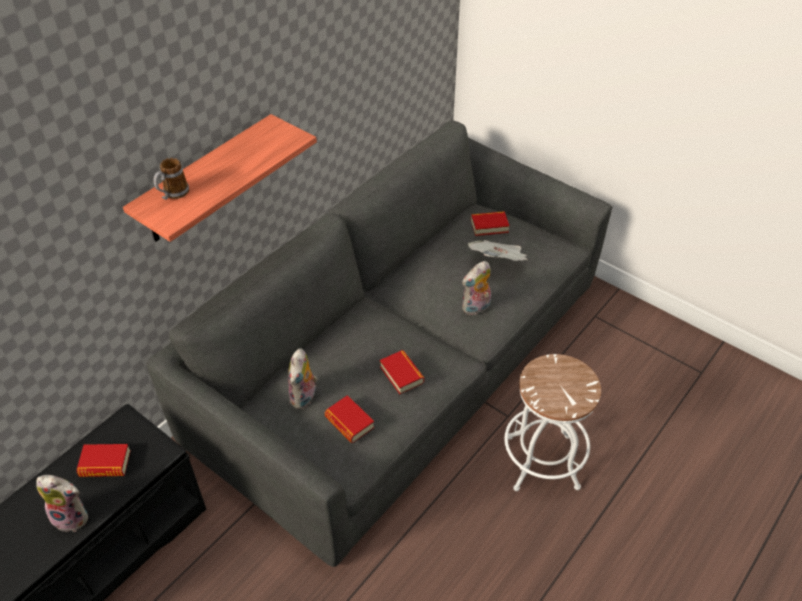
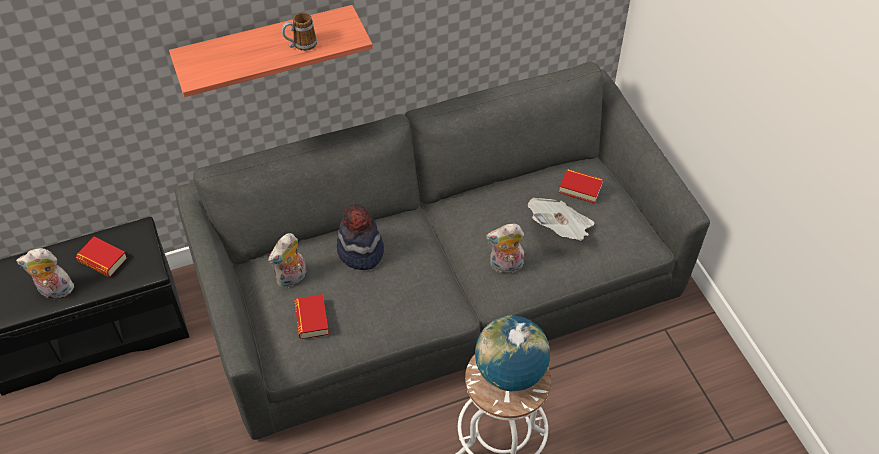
camera: 30 degrees right, 5 degrees up
(73, 516) = (55, 291): plush toy -> plush toy turned 135 degrees clockwise
(173, 194) = (214, 54): mug -> mug (300, 45)
(349, 348) = (360, 251): none -> hat
(401, 375) = (387, 298): book -> none
(559, 380) = (510, 372): none -> globe

